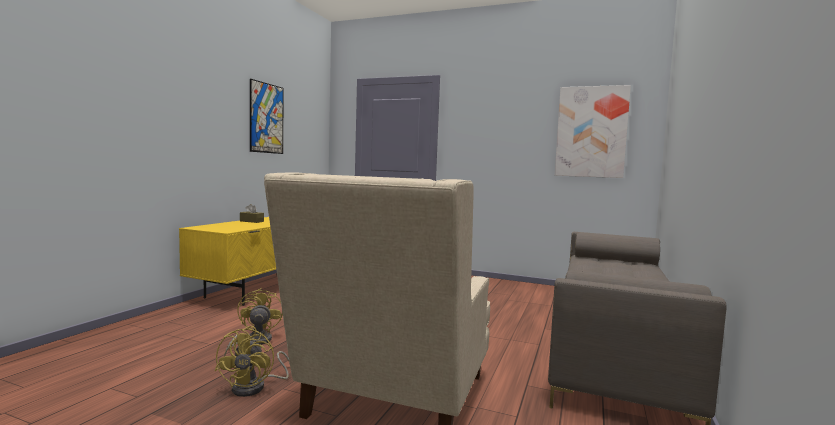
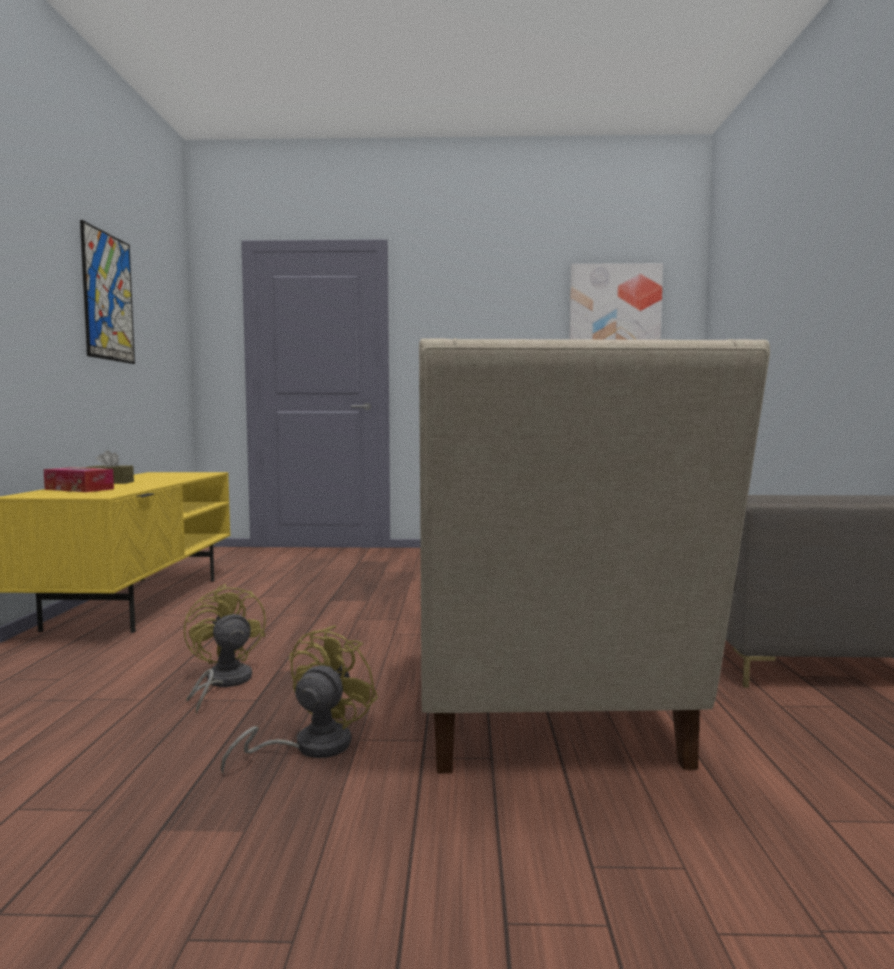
camera: 20 degrees left, 0 degrees up
(227, 225) = (79, 489): none -> tissue box
(255, 387) = (310, 747): yellow fan -> yellow fan turned 135 degrees counterclockwise

